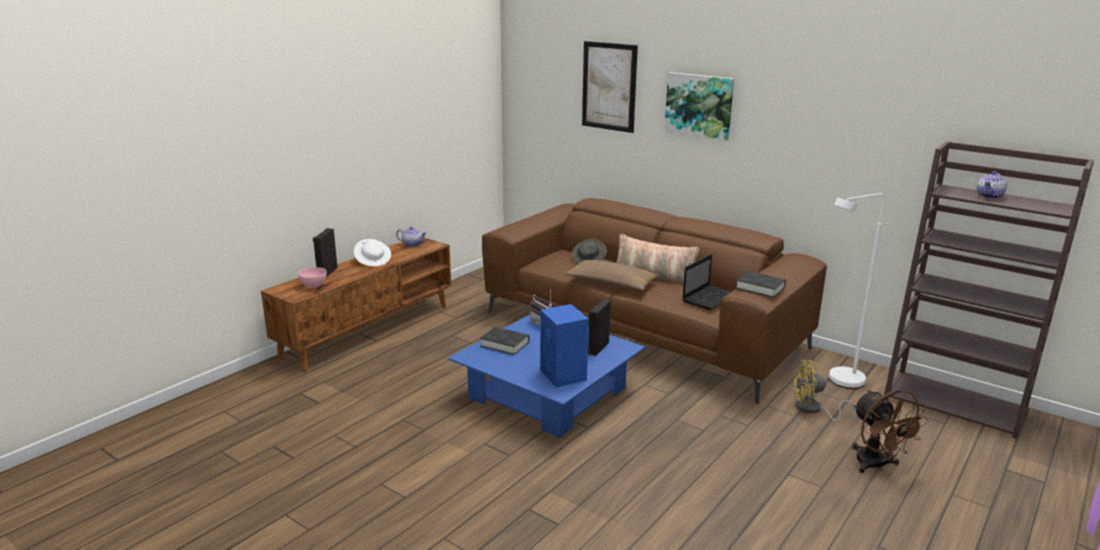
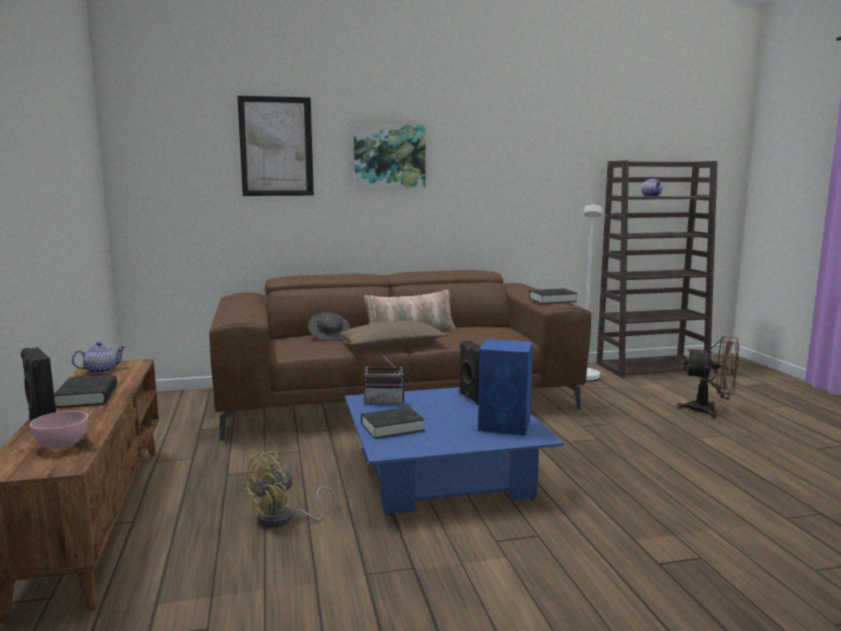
camera: 50 degrees left, 10 degrees down
(373, 261) = (88, 397): white hat -> black book
(710, 298) = (489, 331): laptop -> none
(813, 410) = (613, 399): yellow fan -> yellow fan (284, 519)

